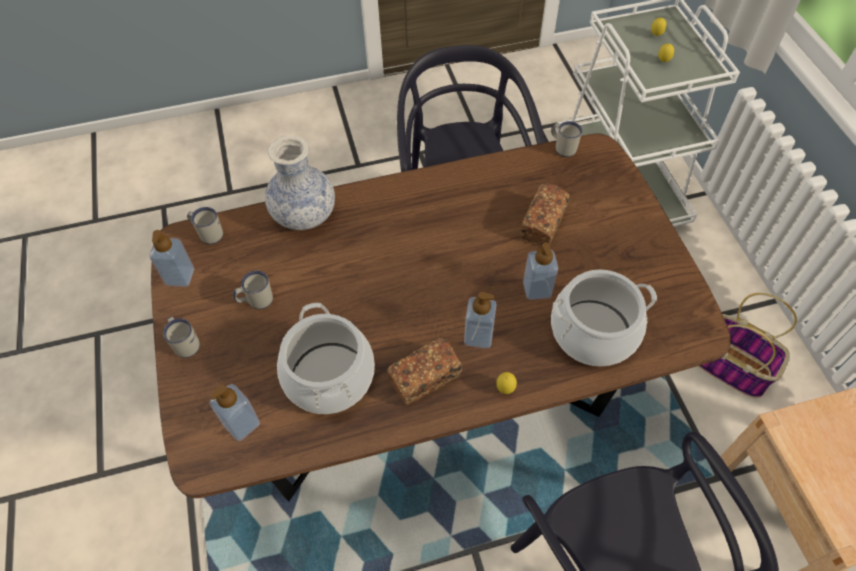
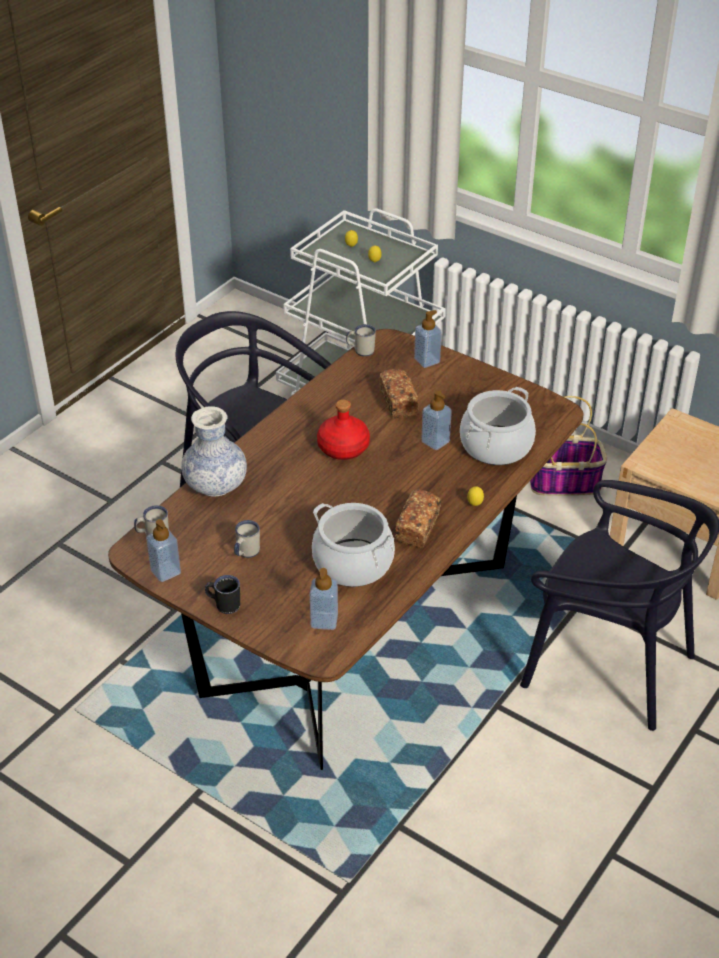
camera: 40 degrees left, 15 degrees down
(185, 343) = (224, 604): white mug -> black mug
(445, 243) = (343, 448): none -> red bottle
(478, 336) = (426, 487): soap dispenser -> soap dispenser (427, 361)

